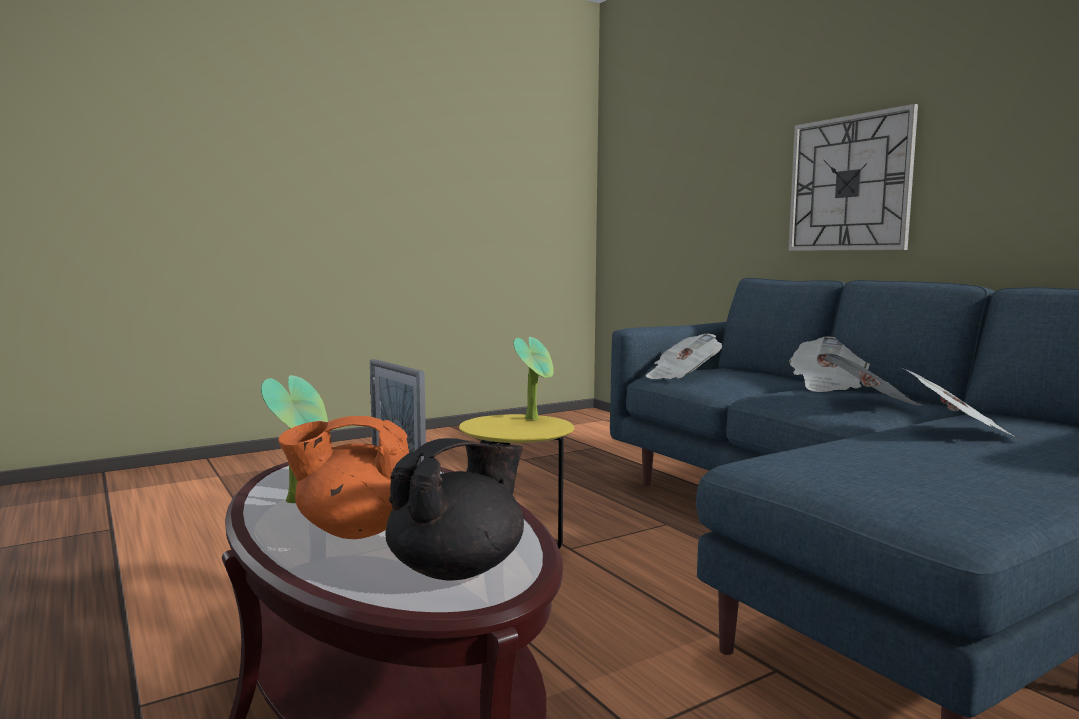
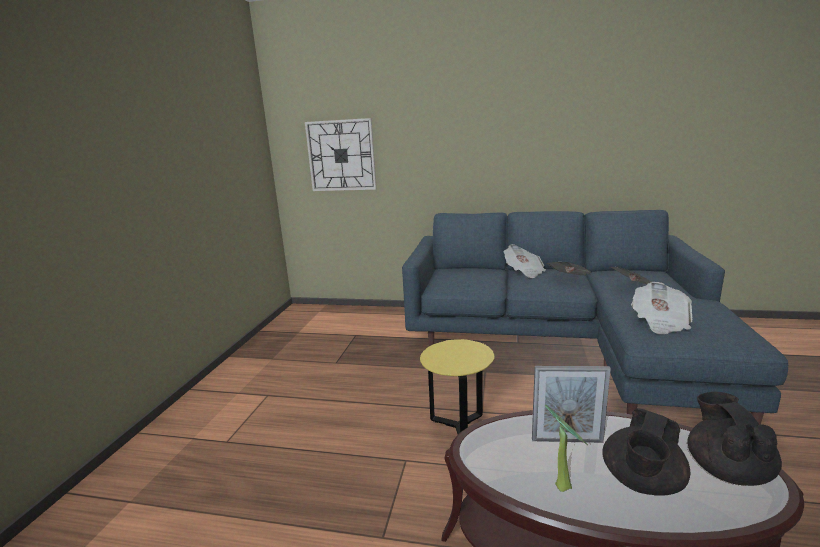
camera: 45 degrees left, 10 degrees up
(355, 531) = (641, 482): orange teapot -> black teapot
(535, 419) = (450, 345): potted plant -> none
(682, 376) = (449, 284): newspaper -> newspaper (660, 322)
(849, 184) = (484, 155): wall clock -> wall clock (341, 155)

